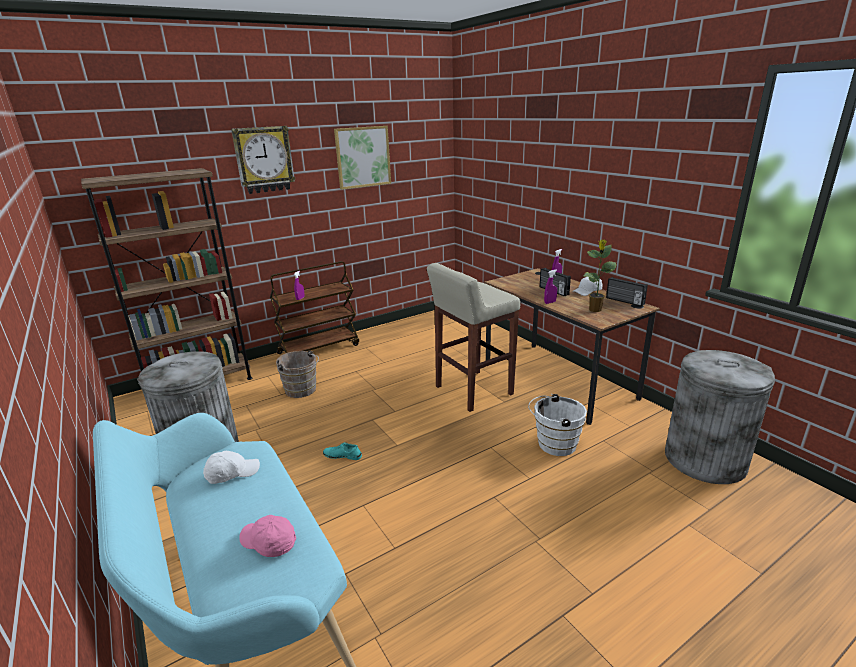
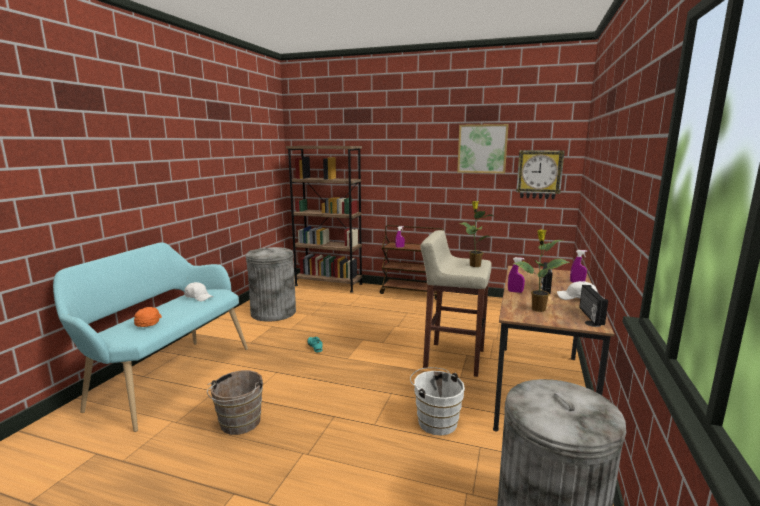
camera: 50 degrees right, 10 degrees down
(264, 159) = (402, 144): wall clock -> wall clock (539, 174)
(269, 543) = (149, 322): pink cap -> orange cap
(302, 391) = (361, 308): brown bucket -> brown bucket (239, 424)
(487, 290) = (474, 265): none -> potted plant

